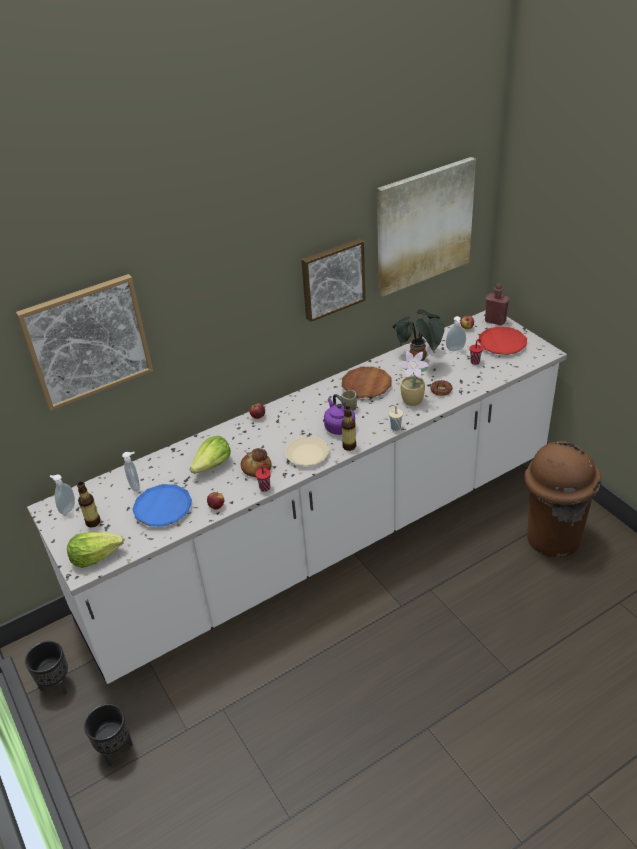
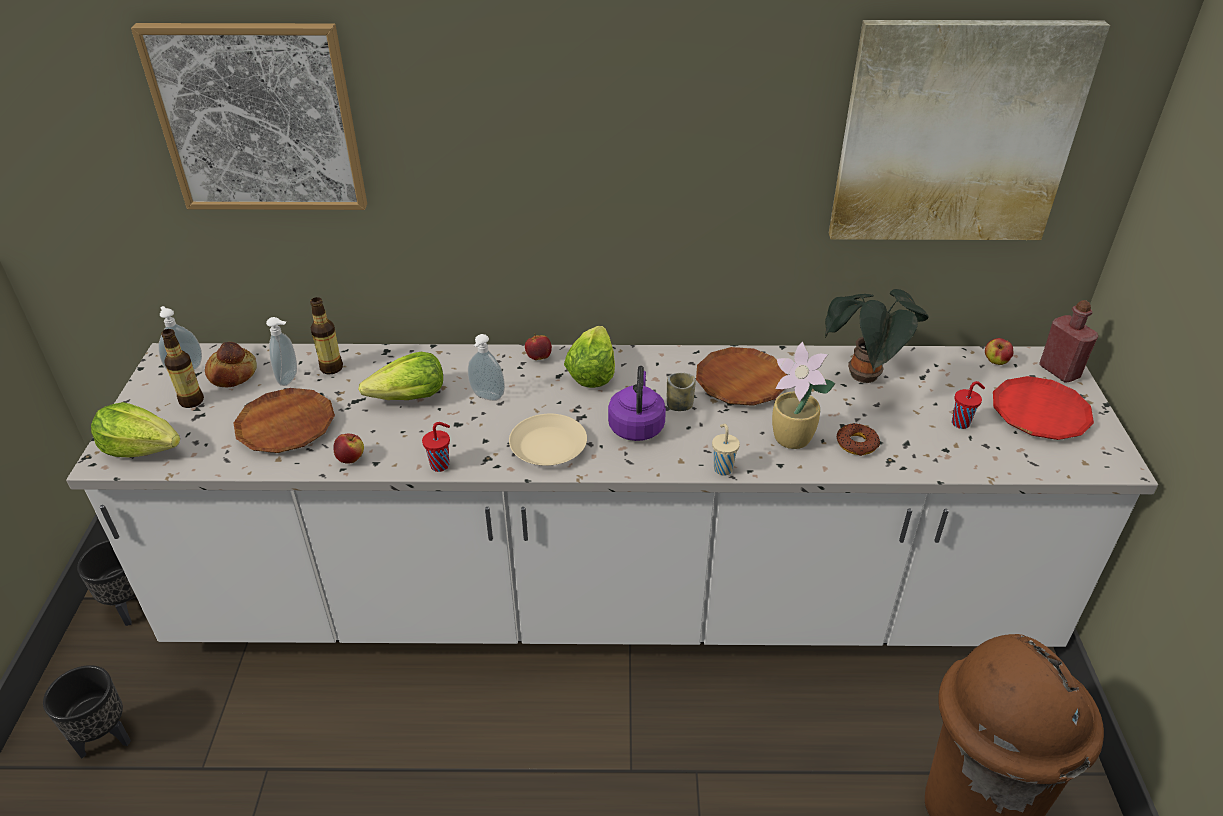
camera: 30 degrees right, 0 degrees up
(163, 508) = (286, 426): blue plate -> brown plate
(256, 468) = (459, 430): bread -> bread (232, 373)
(292, 412) = (591, 372): none -> lettuce
(332, 278) = (734, 170): picture -> none
(349, 446) = (621, 464): bottle -> bottle (331, 368)
(455, 350) = (943, 389): soap dispenser -> soap dispenser (486, 397)

